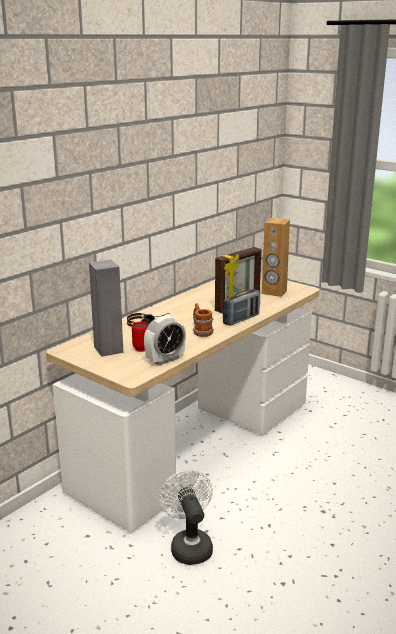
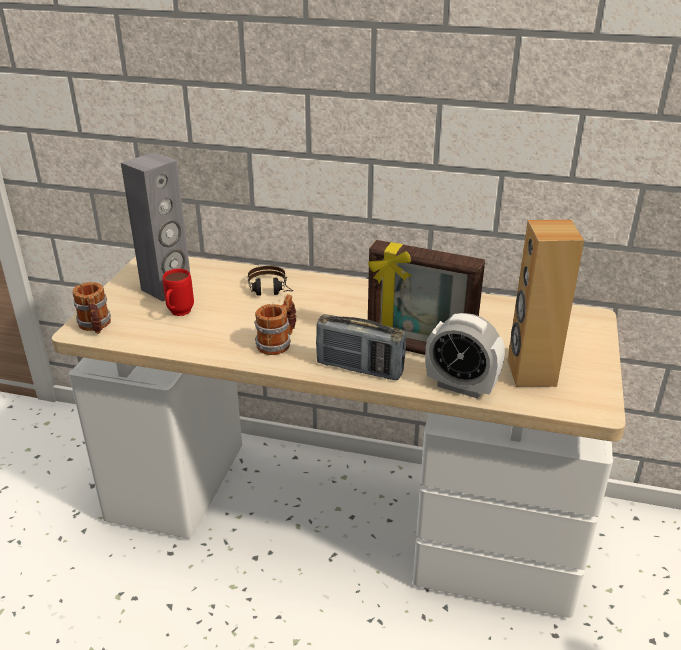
camera: 65 degrees right, 10 degrees up
(131, 373) = (95, 326): none -> mug
(165, 360) = (152, 339): alarm clock -> alarm clock (461, 386)
(189, 545) = (97, 590): white fan -> none

